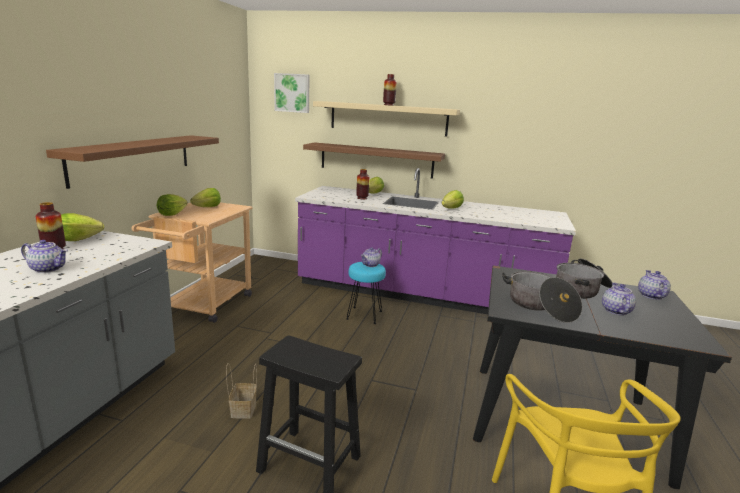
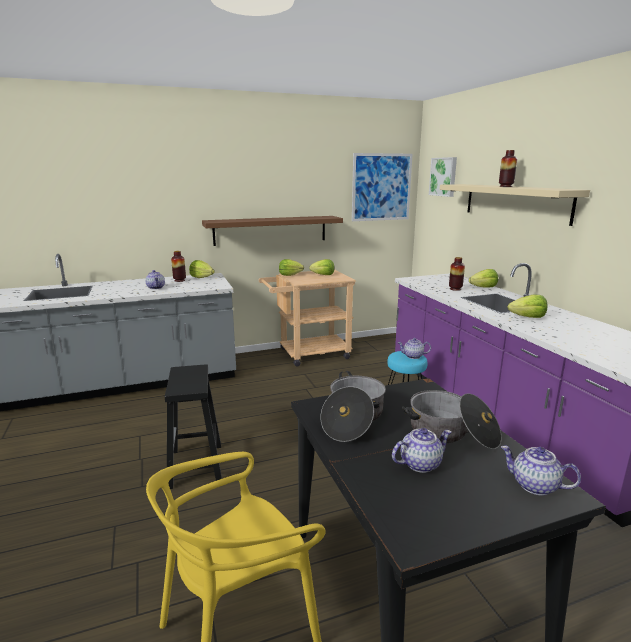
camera: 55 degrees right, 0 degrees up
(226, 101) = (381, 187): none -> picture
(243, 408) = (223, 419): basket -> none
(376, 160) = (500, 250): brown shelf -> none
(650, 295) = (534, 485): teapot -> teapot turned 120 degrees counterclockwise

